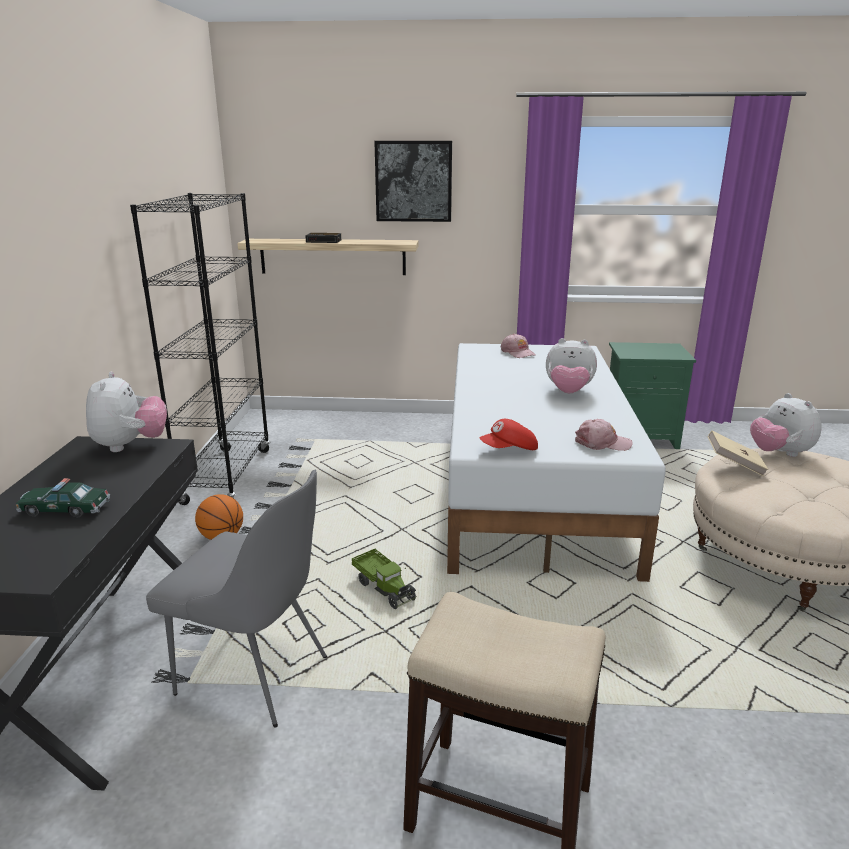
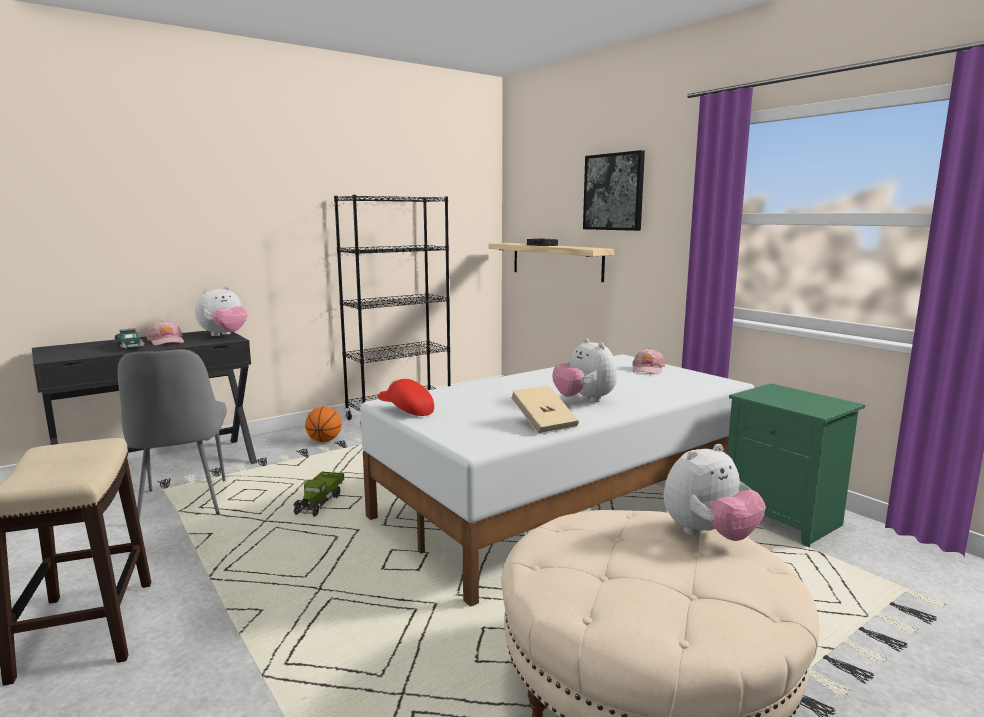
camera: 50 degrees right, 10 degrees down
(602, 443) = (479, 431): pink cap -> pink cap (166, 341)
(734, 465) = (608, 514): beige book -> beige book (544, 423)
(779, 453) = (708, 535): plush toy -> plush toy turned 150 degrees counterclockwise

